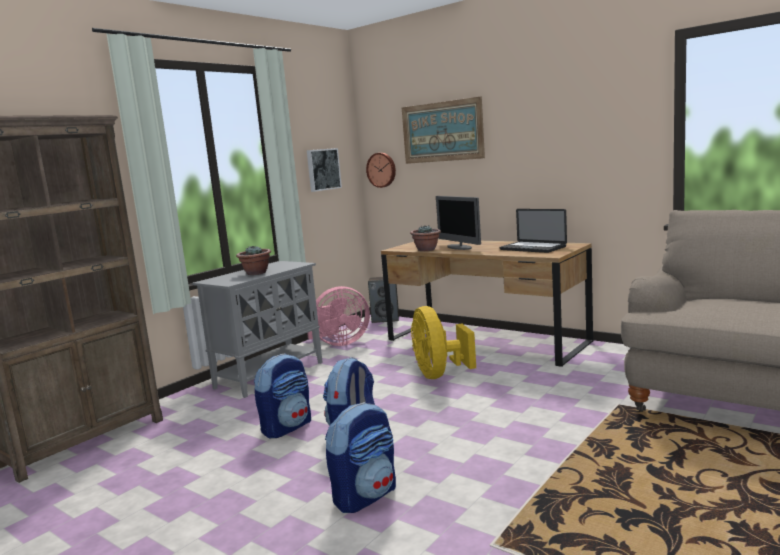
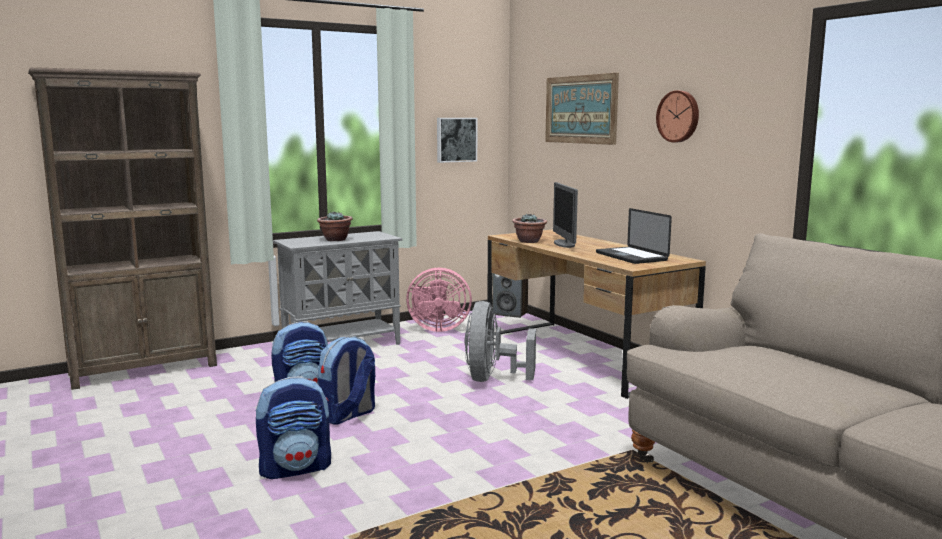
camera: 20 degrees right, 0 degrees up
(382, 170) = (525, 146): wall clock -> wall clock (679, 116)
(439, 374) = (492, 378): yellow fan -> grey fan

